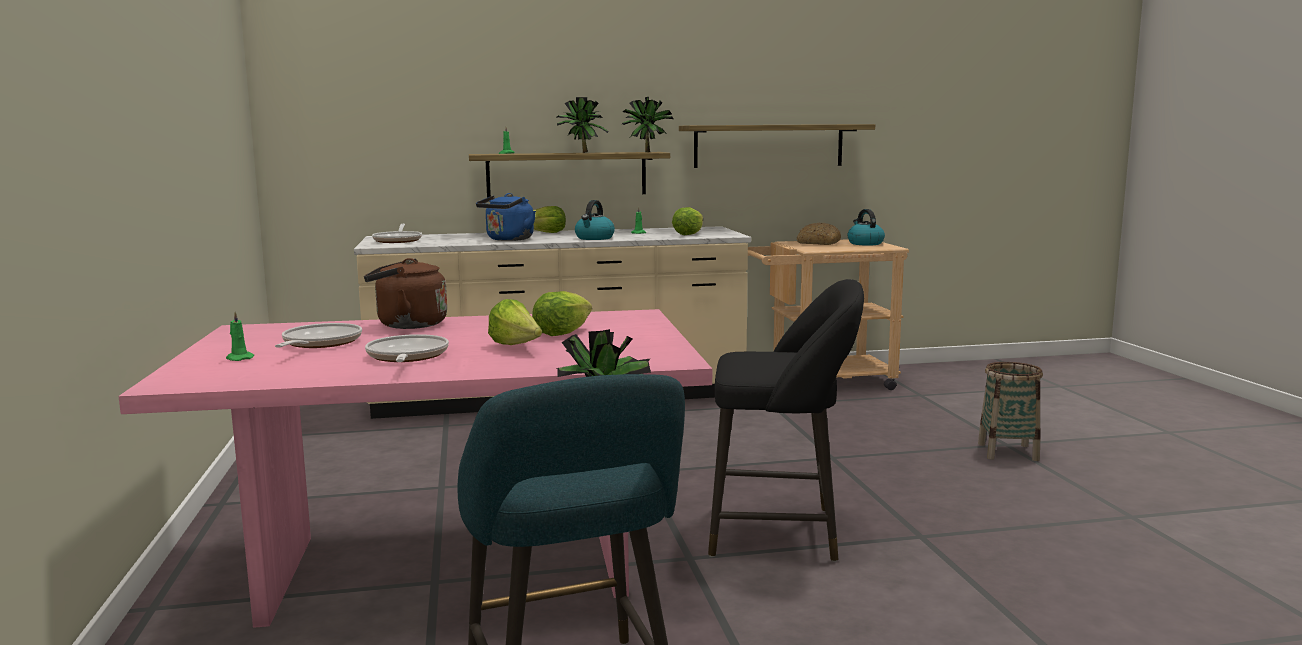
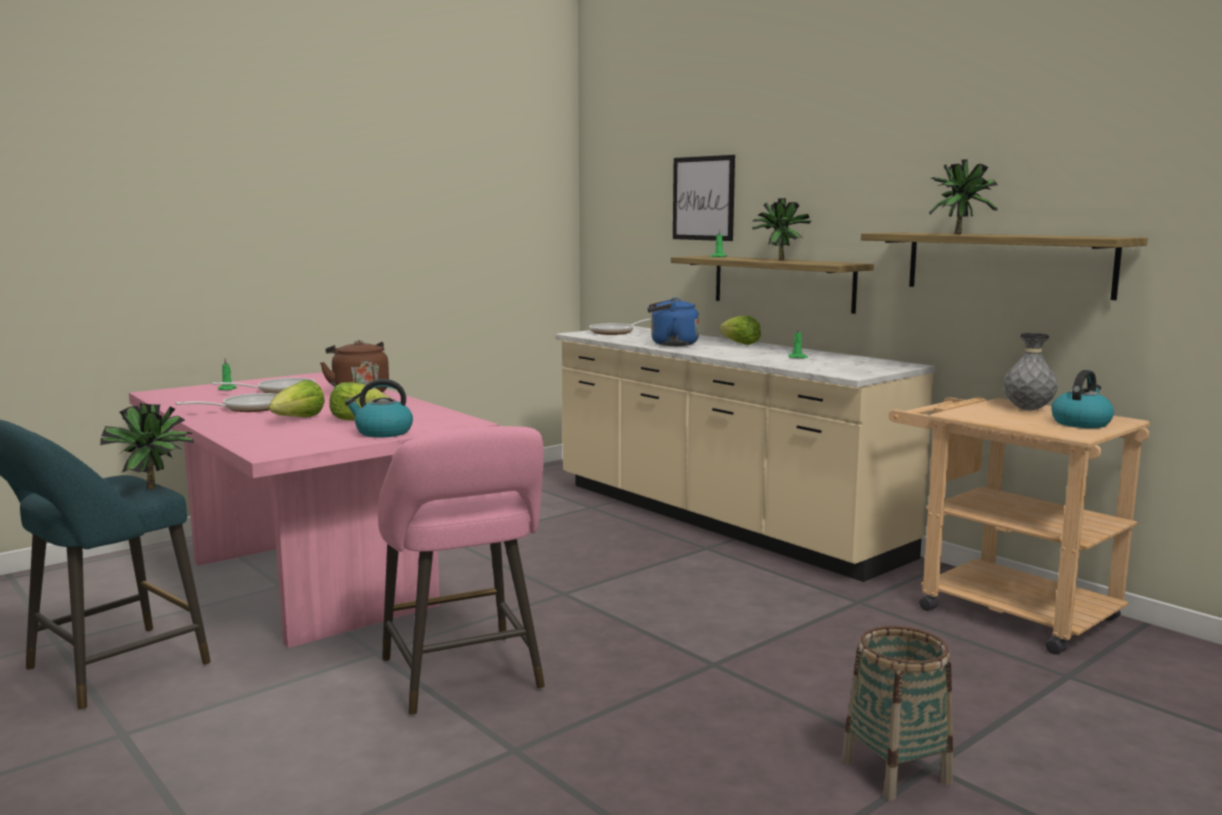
camera: 60 degrees right, 0 degrees up
(461, 97) = (703, 198): none -> picture
(594, 238) = (728, 355): kettle -> kettle (383, 432)
(646, 152) = (833, 263): potted plant -> potted plant (960, 234)
(688, 234) = (824, 366): lettuce -> none
(781, 533) = (464, 679): black stool -> pink stool
(818, 243) = (1028, 410): bread -> grey vase

